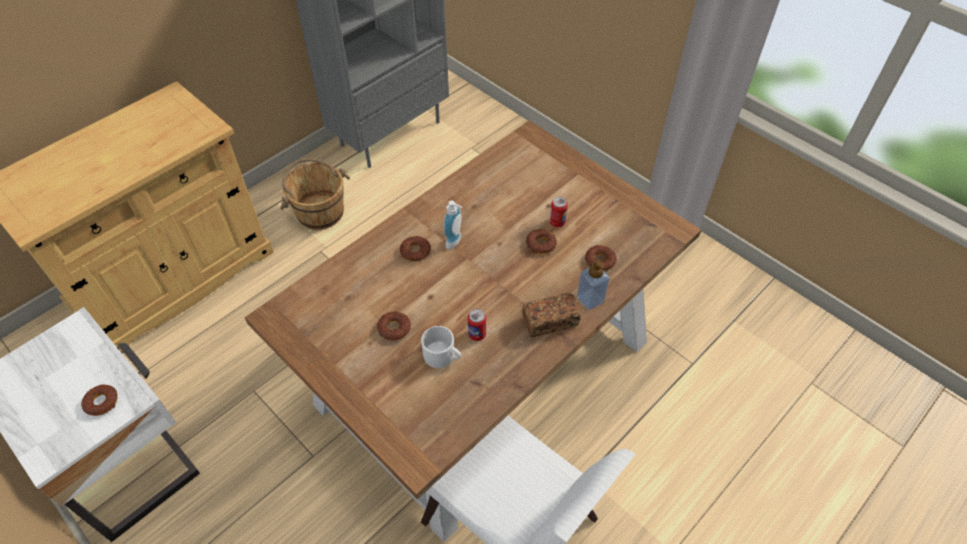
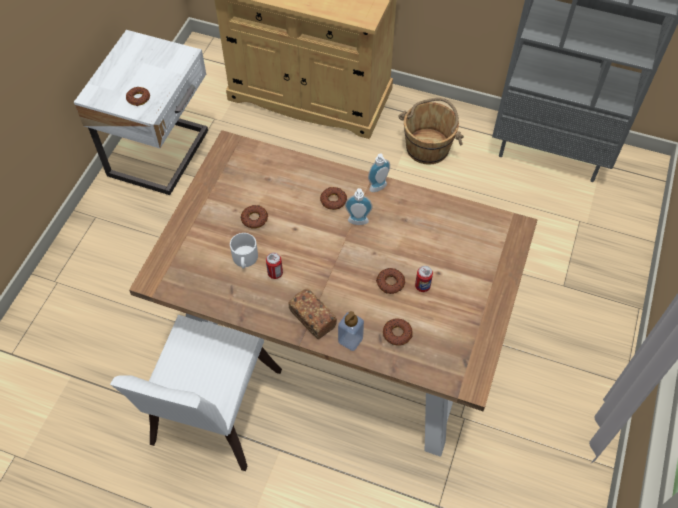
camera: 65 degrees right, 5 degrees up
(424, 210) = (379, 188): none -> soap dispenser

